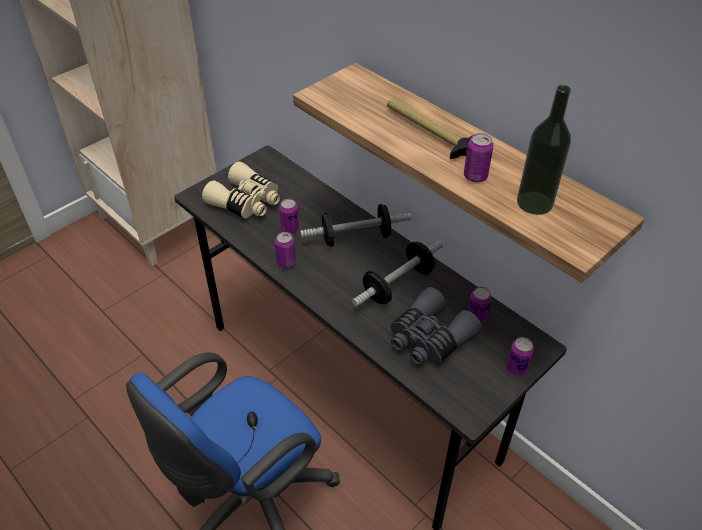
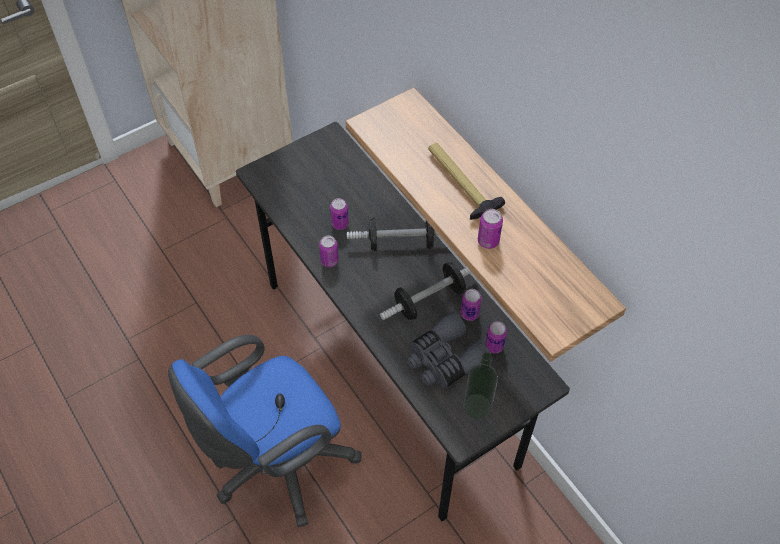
camera: 10 degrees right, 10 degrees up
(246, 202) = (303, 187): beige binoculars -> none
(516, 368) = (516, 402): can -> can (469, 314)
(534, 203) = (532, 277): bottle -> bottle (477, 406)

